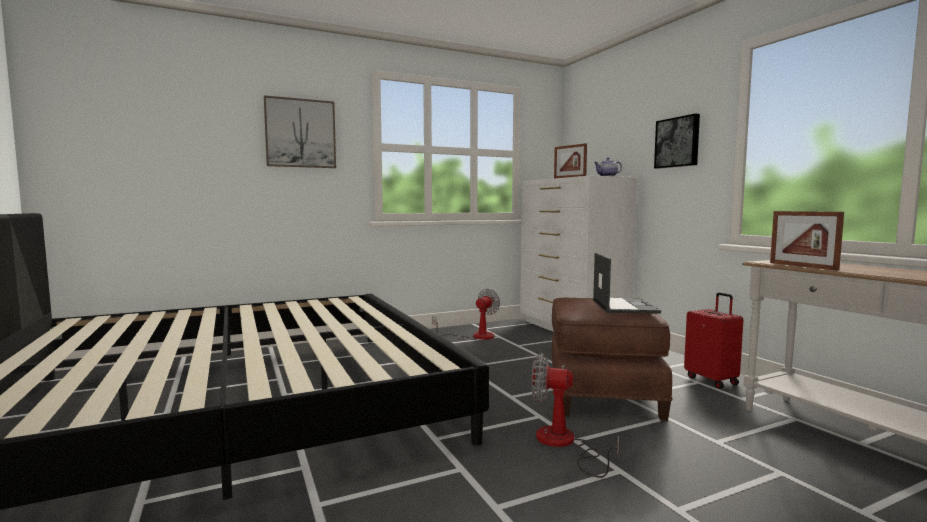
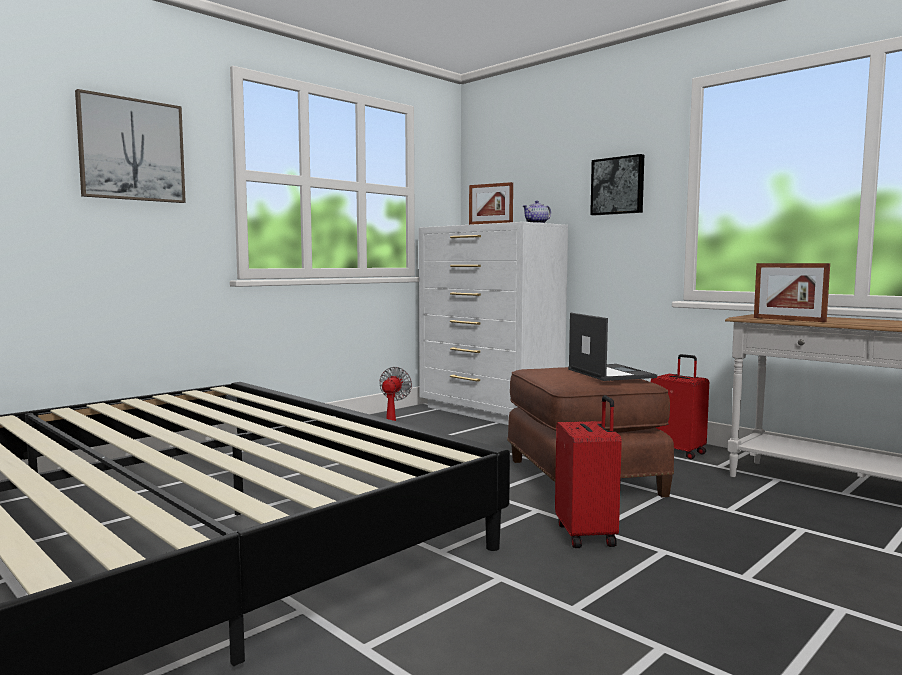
camera: 20 degrees left, 0 degrees up
(563, 444) = (587, 535): fan -> red suitcase

